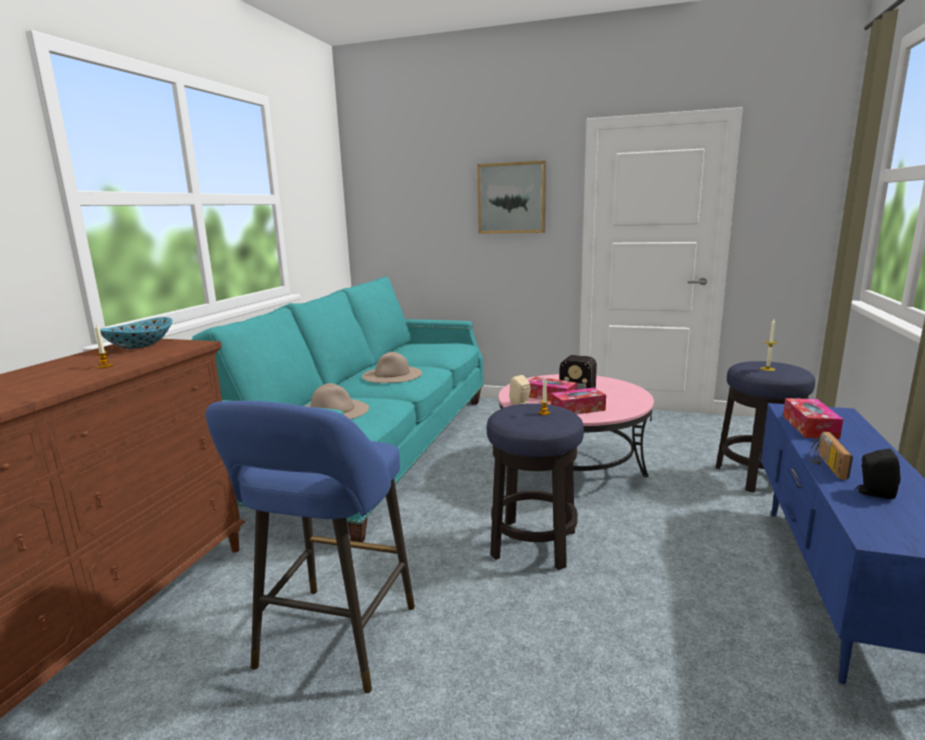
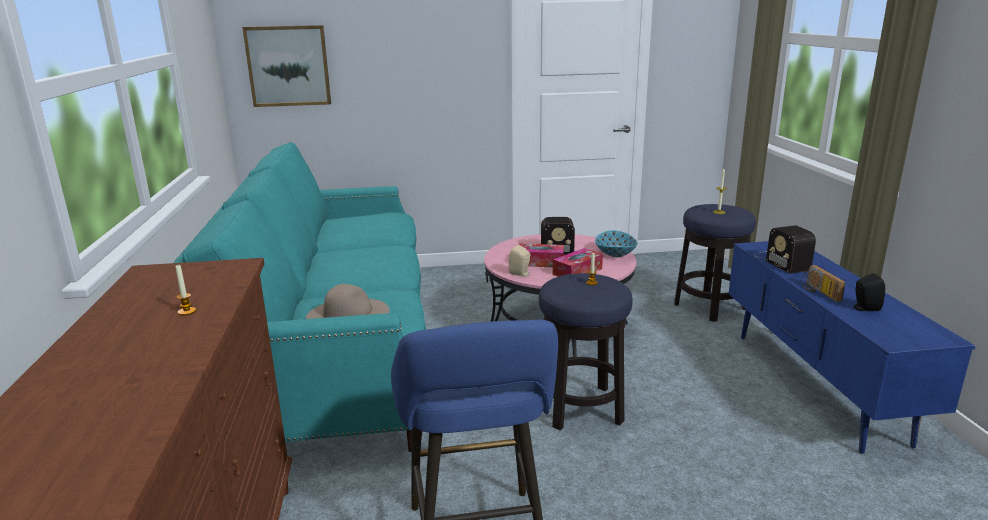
camera: 25 degrees left, 5 degrees up
(140, 346) = (167, 277): bowl -> bowl (616, 254)
(392, 374) = (362, 261): beige hat -> none
(511, 198) = (432, 47): picture -> picture (288, 66)
(810, 427) = (781, 261): tissue box -> radio

